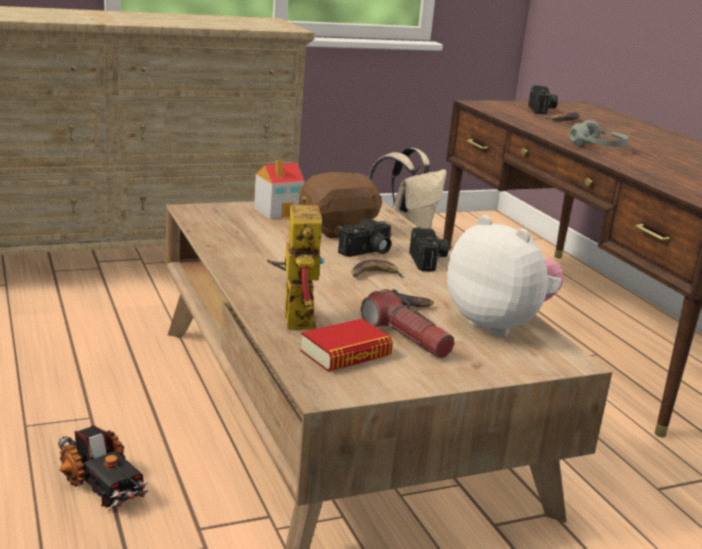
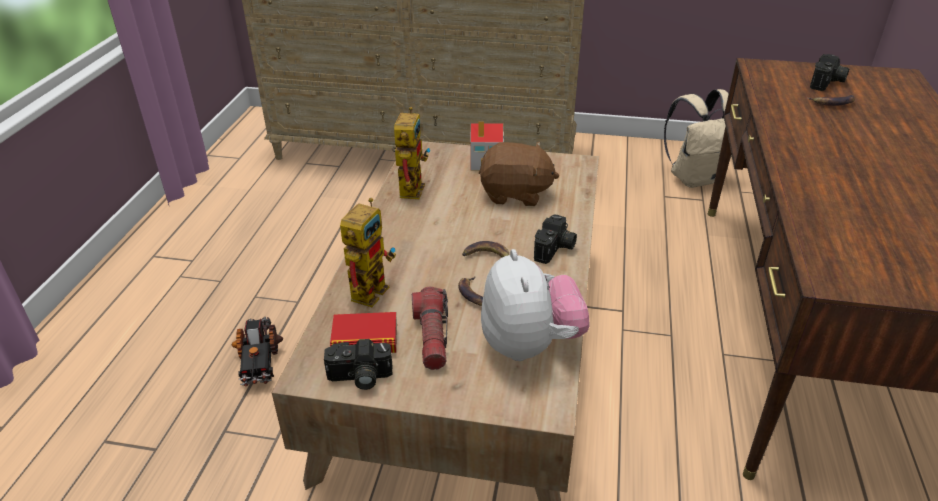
camera: 35 degrees right, 15 degrees up
(224, 238) = (410, 187): none -> toy robot
(367, 252) = (510, 227): camera -> camera (359, 377)
(597, 147) = (809, 156): grey headphones -> none

